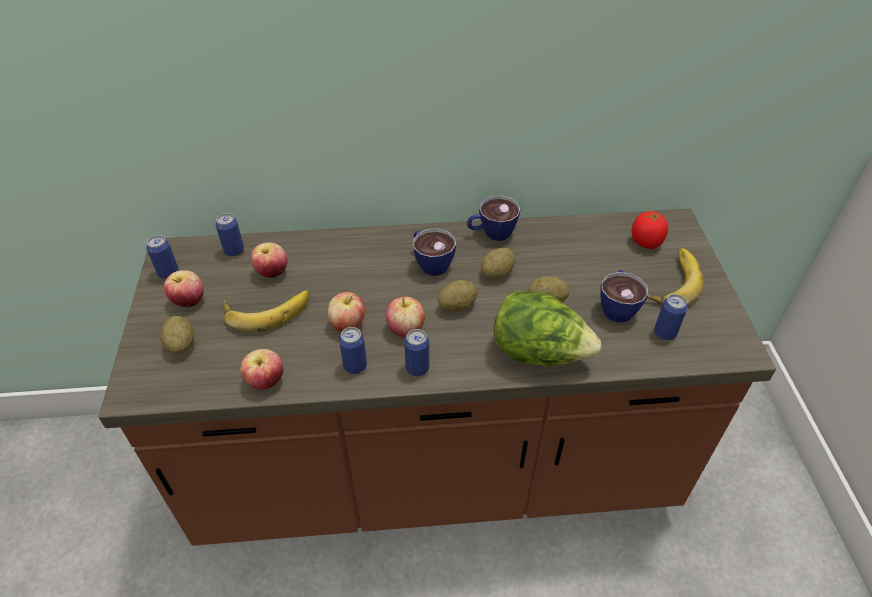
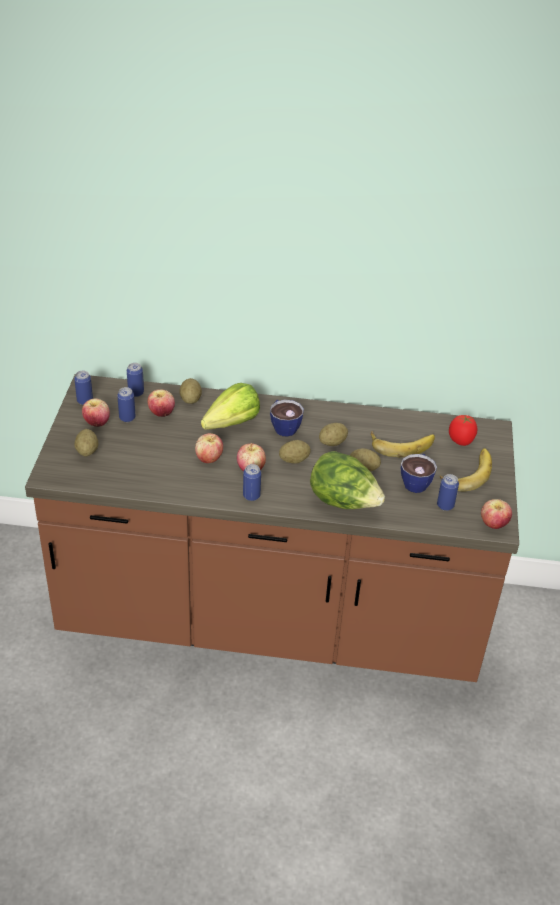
camera: 10 degrees right, 5 degrees down
(266, 381) = (142, 485): apple -> apple (493, 524)
(267, 309) = (152, 438): banana -> banana (401, 443)
(305, 247) = (190, 399): none -> potato
(355, 366) = (207, 486): can -> can (127, 418)
(359, 274) = (227, 425): none -> lettuce
(491, 233) = (338, 413): cup -> none

